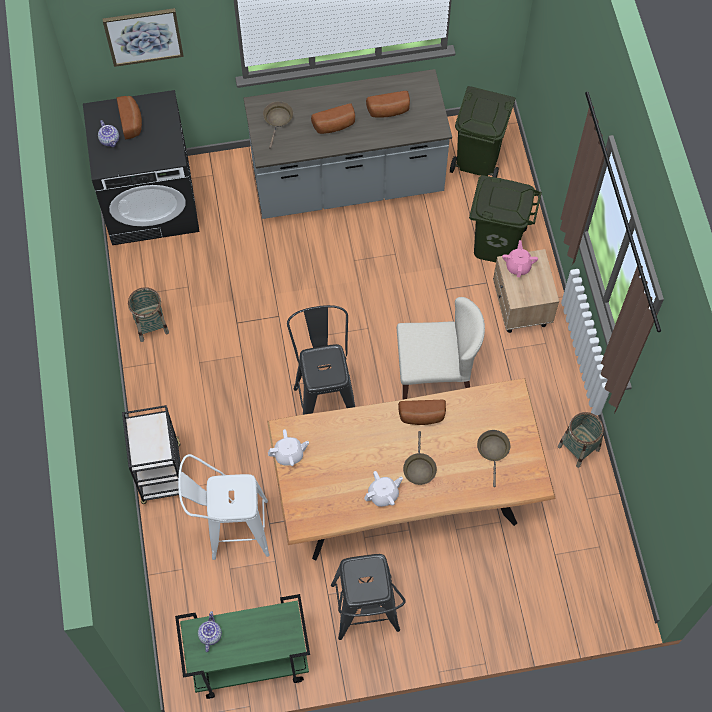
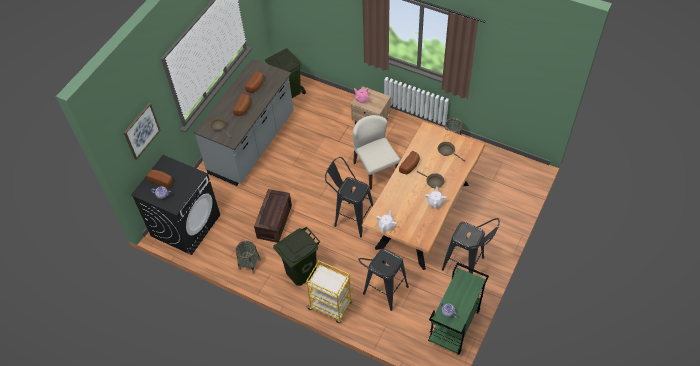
camera: 50 degrees left, 10 degrees down
(161, 474) = (330, 306): black cart -> yellow cart
(231, 529) = (382, 294): white stool -> black stool
(242, 305) = (274, 221): none -> crate
(435, 375) = (375, 170): beige chair -> beige chair turned 60 degrees counterclockwise
(496, 244) = (334, 111): green trash can -> green trash can (301, 271)

